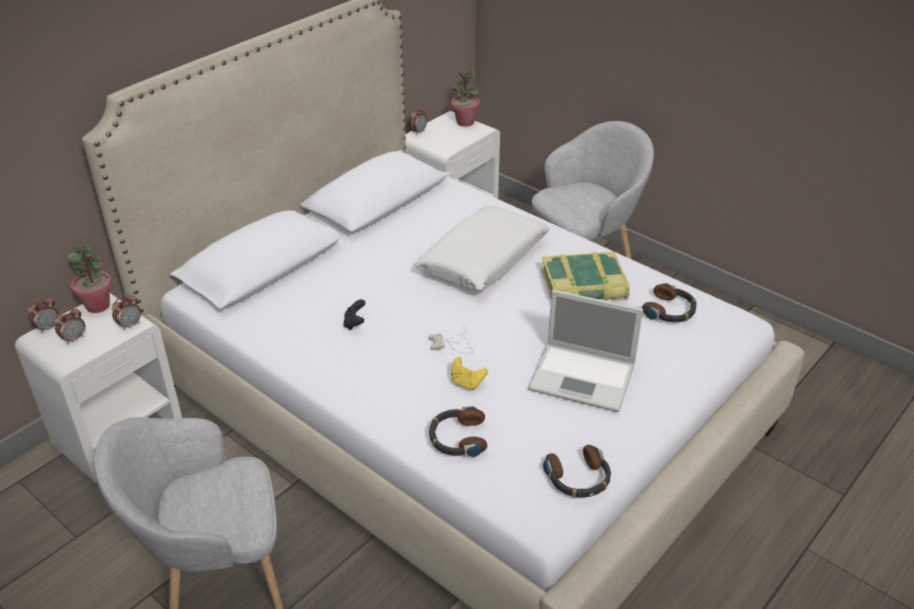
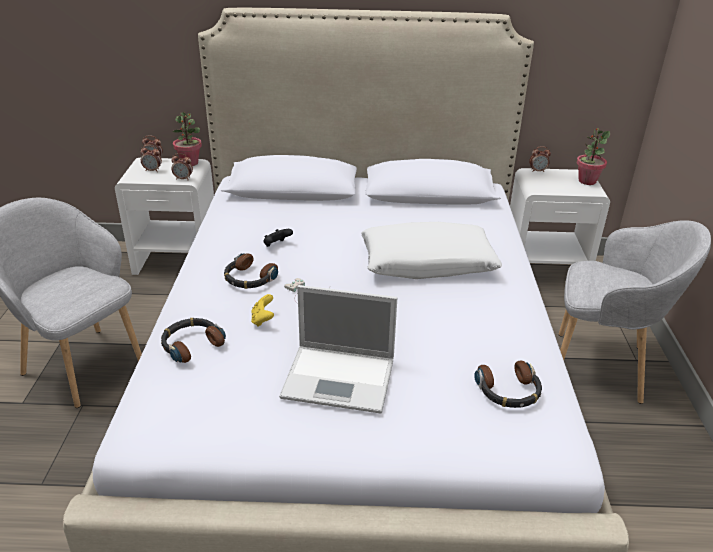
camera: 50 degrees right, 5 degrees down
(578, 479) = (200, 433): headphones -> headphones (249, 279)
(583, 286) = (469, 325): book -> none
(584, 377) = (341, 378): laptop -> laptop turned 60 degrees counterclockwise

